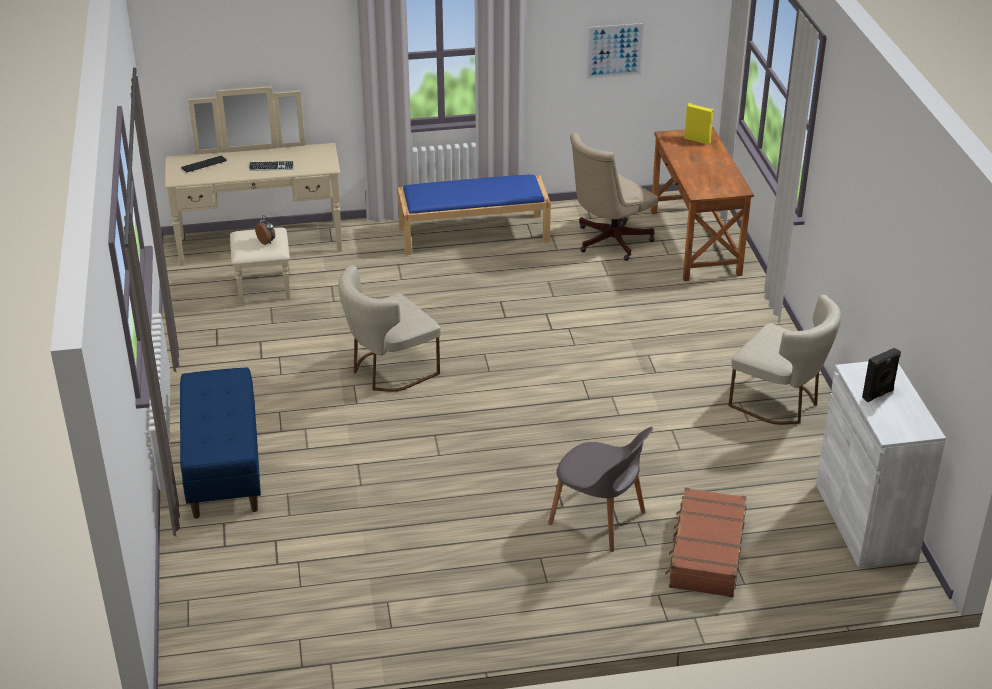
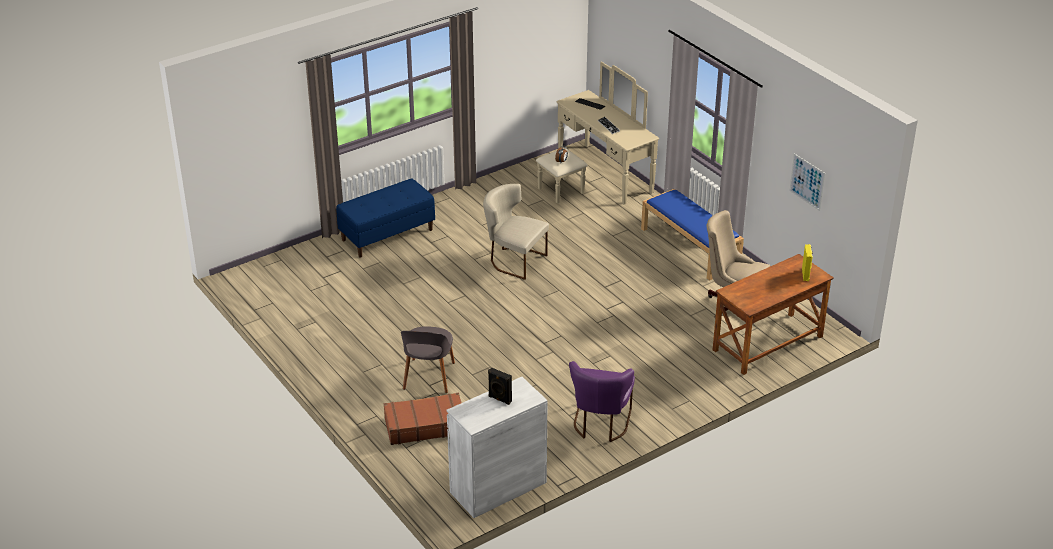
camera: 65 degrees right, 0 degrees up
(780, 402) = (600, 425): beige chair -> purple chair

